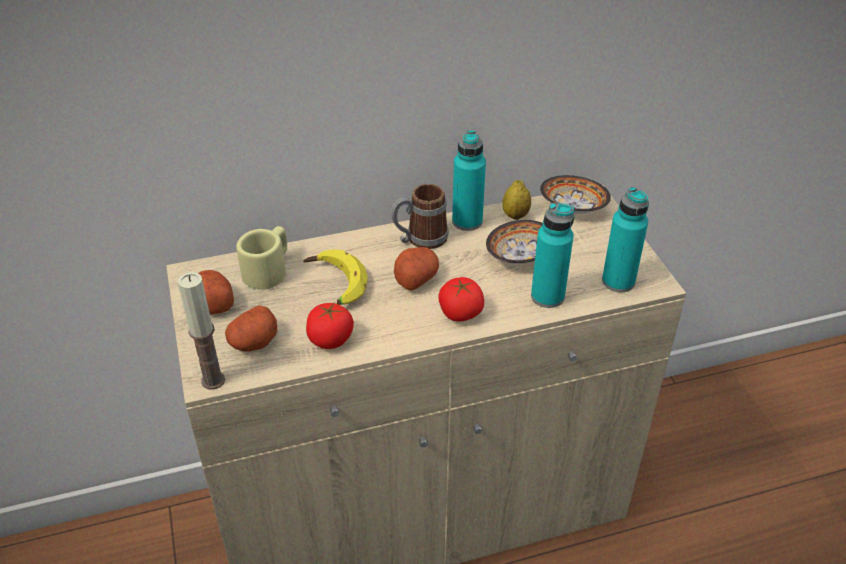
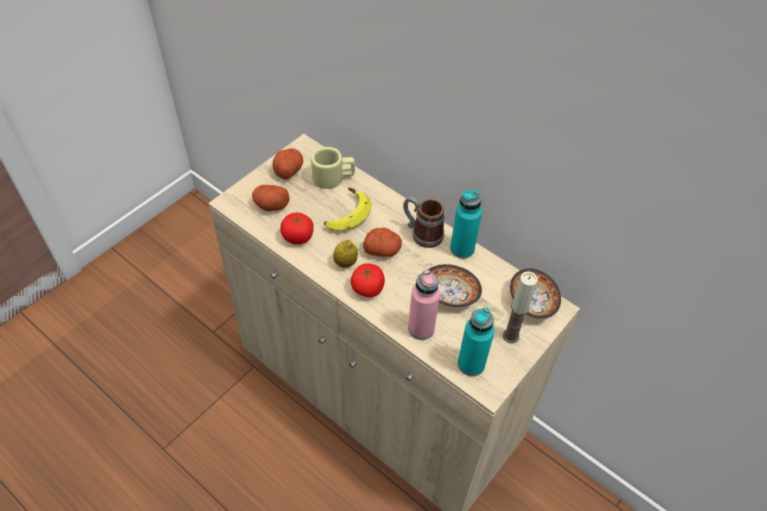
camera: 55 degrees right, 10 degrees up
(213, 380) = (230, 204): candle -> candle (511, 336)
(515, 215) = (492, 272): lemon -> lemon (345, 263)
(547, 296) = (421, 328): turquoise bottle -> pink bottle

